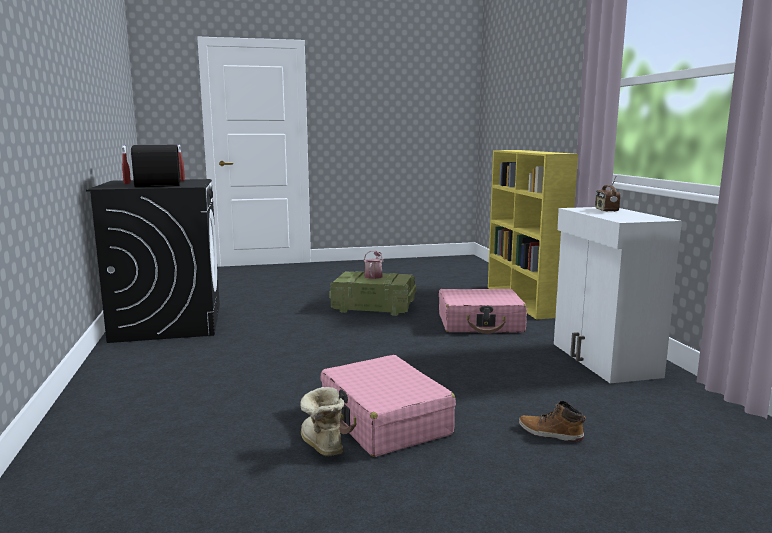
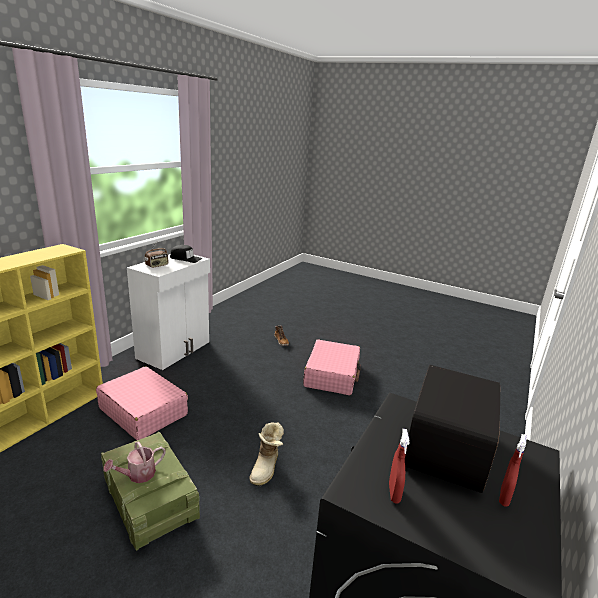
camera: 140 degrees left, 10 degrees up
(320, 445) = (371, 378): boot -> boot (267, 468)
(629, 217) = (185, 258): none -> black cap

